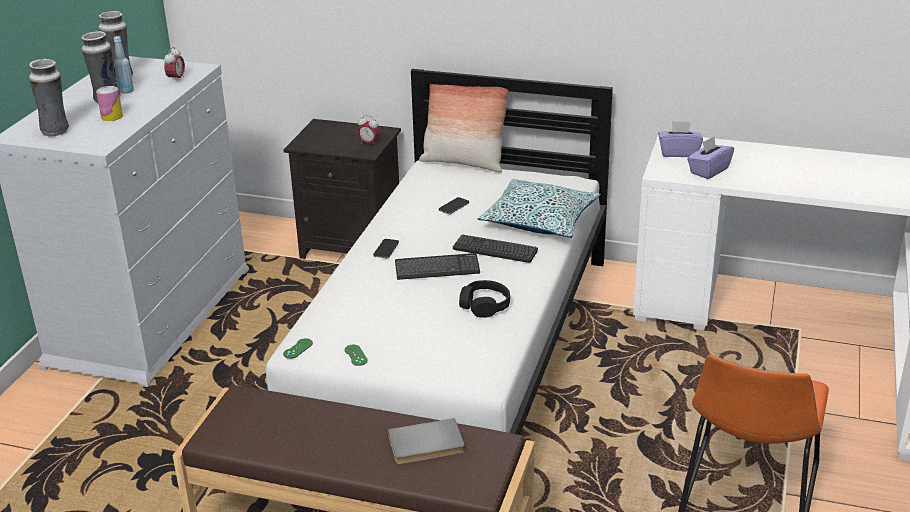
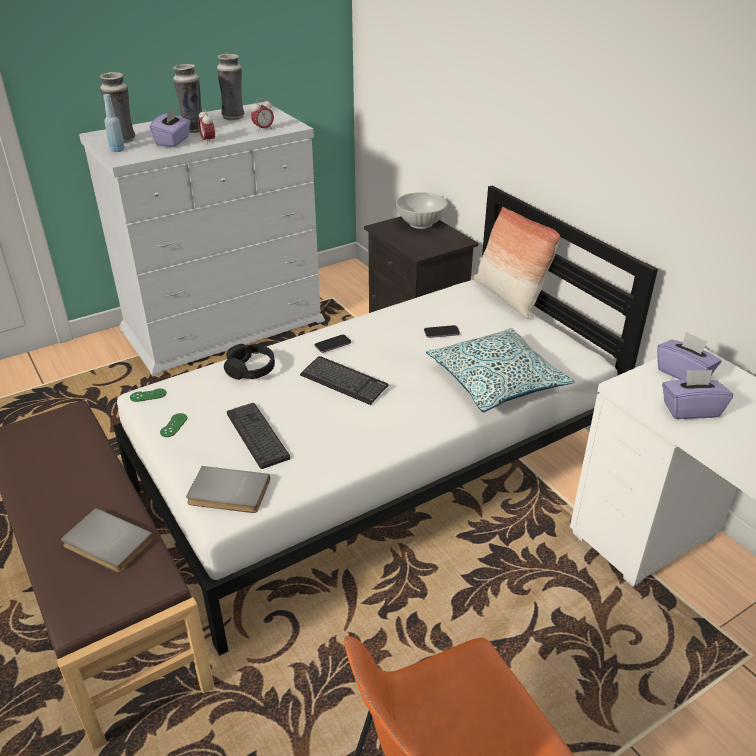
camera: 40 degrees right, 5 degrees up
(112, 116) = (173, 141): can -> purple tissue box
(126, 91) = (218, 127): blue bottle -> blue bottle (117, 150)
(330, 130) = (420, 223): none -> white bowl
(369, 143) = (432, 246): alarm clock -> alarm clock (208, 141)
(471, 369) = (228, 494): none -> grey book
(484, 305) = (330, 438): black headphones -> black headphones (250, 369)
(495, 249) = (415, 389): keyboard -> keyboard (257, 435)

